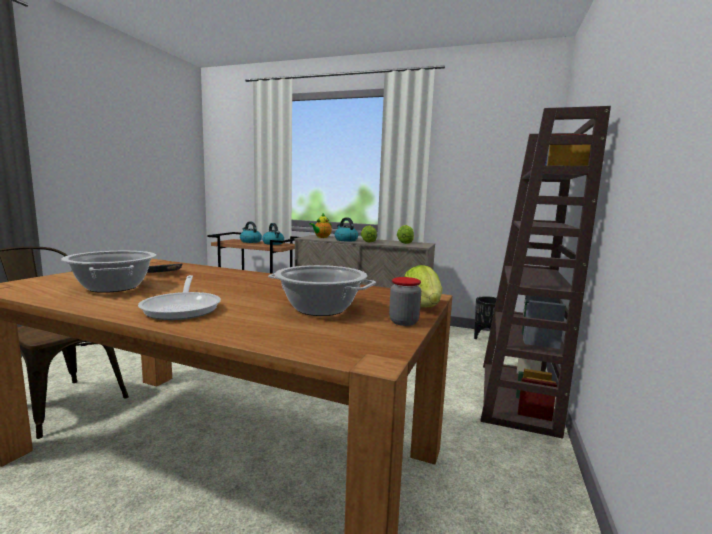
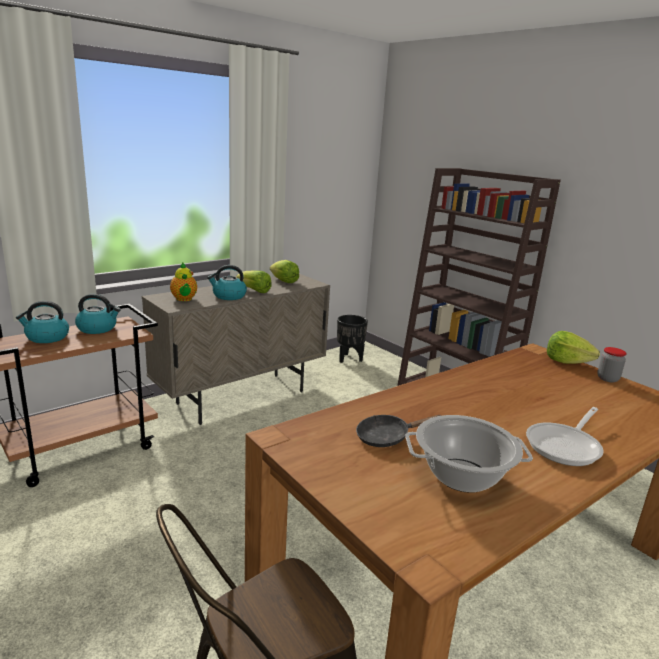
camera: 60 degrees left, 10 degrees up
(183, 308) = (566, 446): frying pan -> frying pan turned 120 degrees clockwise
(321, 308) = (571, 394): cooking pot -> none

